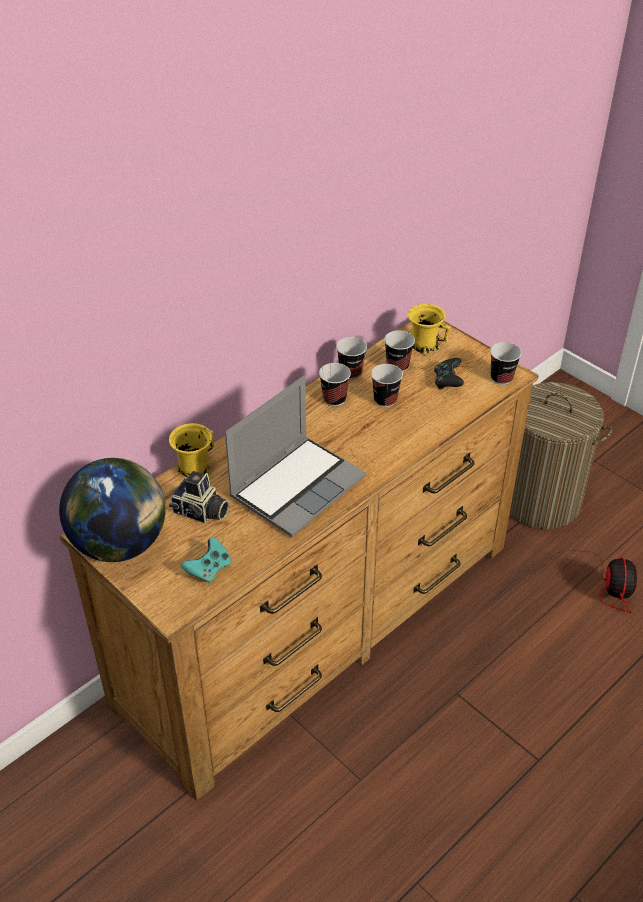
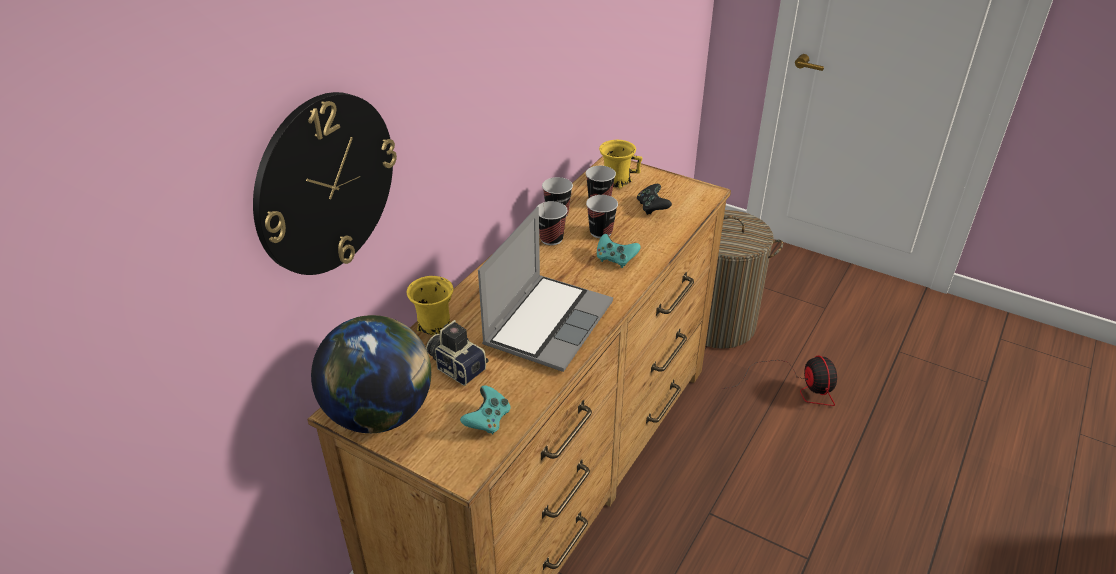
camera: 15 degrees left, 5 degrees down
(91, 341) = (325, 184): none -> wall clock
(200, 512) = (457, 366): camera -> camera turned 150 degrees counterclockwise
(387, 432) = (615, 259): none -> turquoise game controller
(501, 378) = (700, 197): cup -> none

